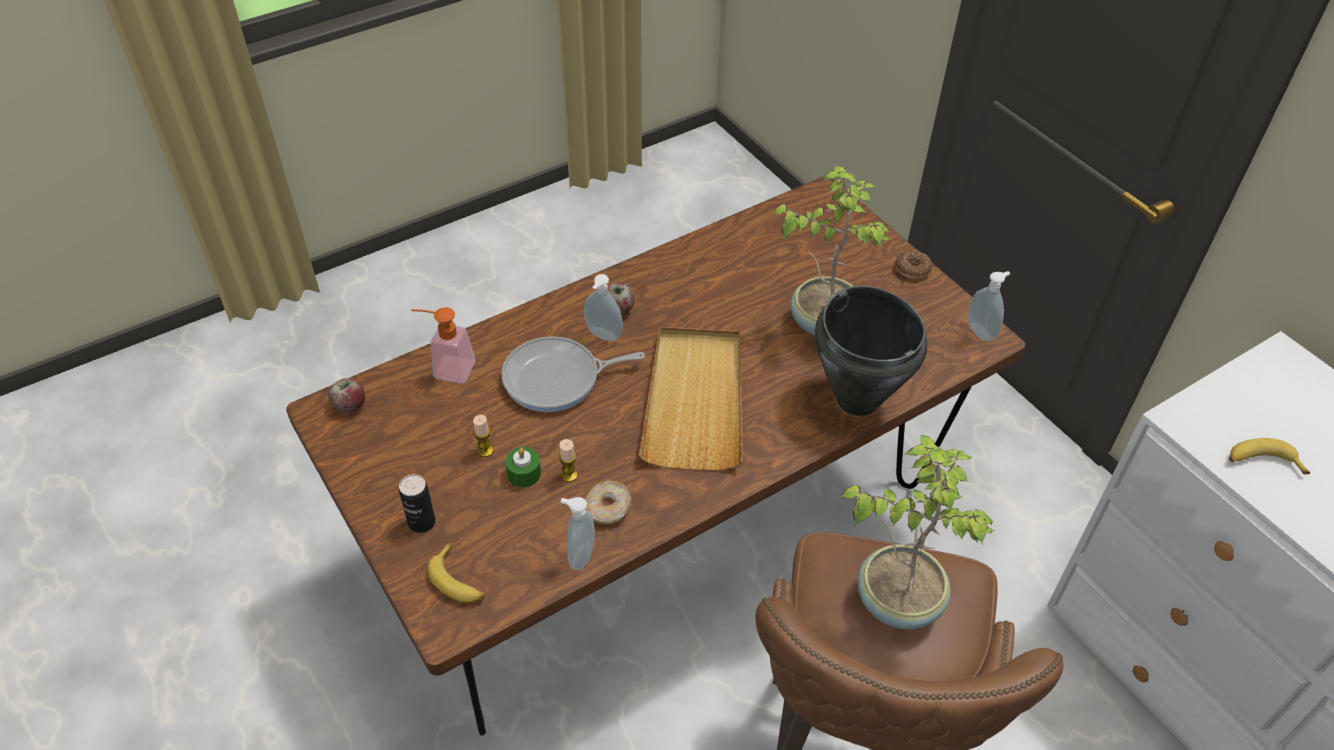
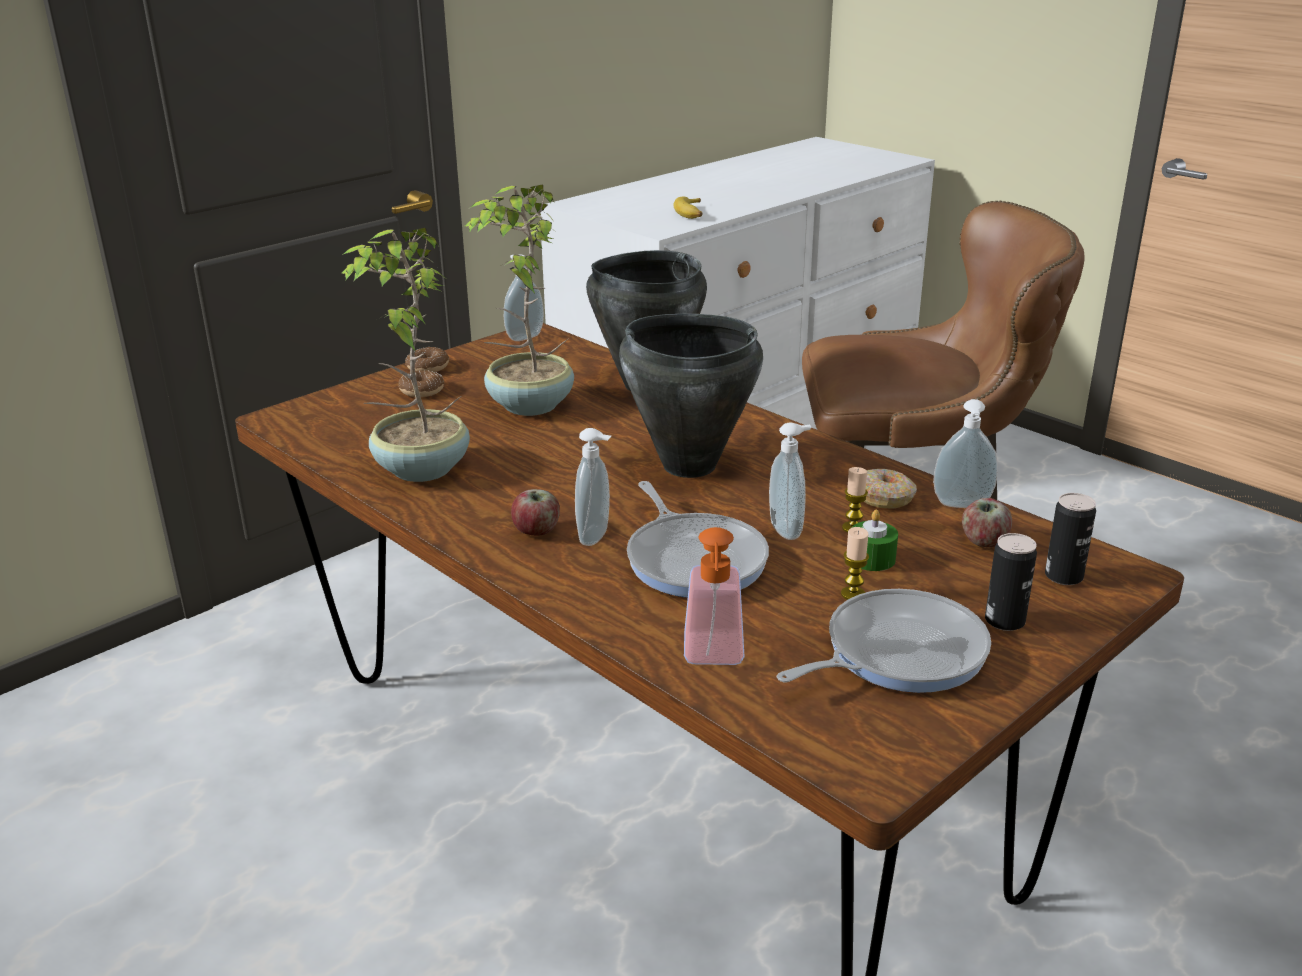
camera: 100 degrees left, 20 degrees down
(350, 405) = (841, 742): apple -> apple (983, 542)
(414, 454) = (897, 653): none -> frying pan
(458, 581) = (1063, 576): banana -> can
(578, 437) = (788, 530): none -> soap dispenser
(695, 400) = (688, 465): beige tray -> black cooking pot
(863, 264) = (422, 391): none -> donut
(897, 599) = (892, 349): potted plant -> potted plant (419, 470)

